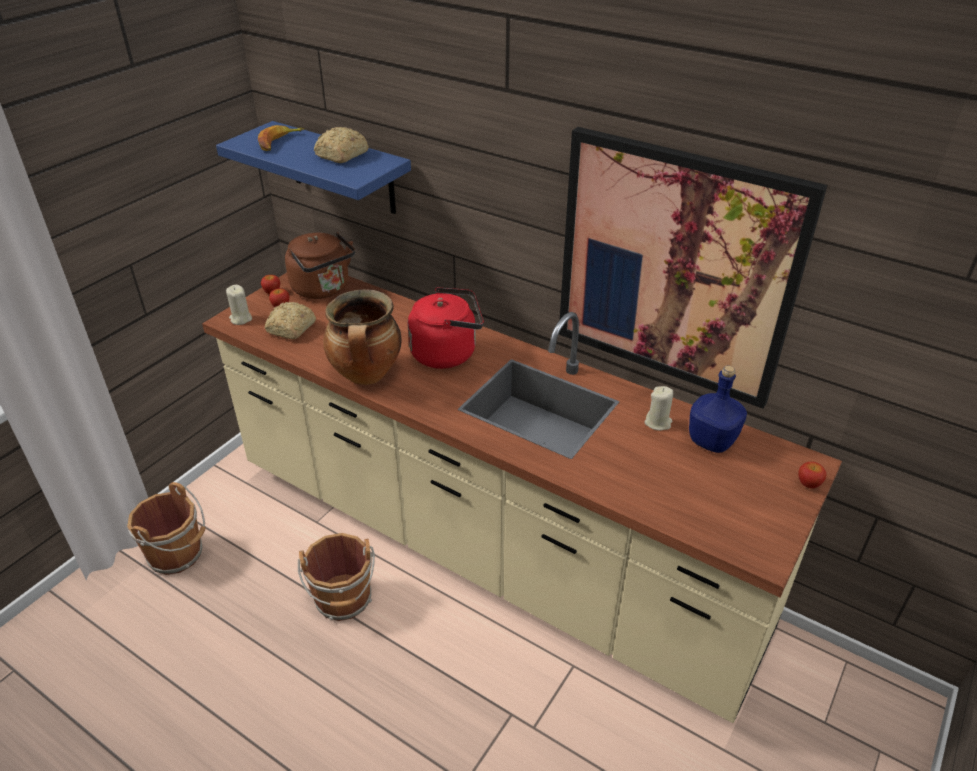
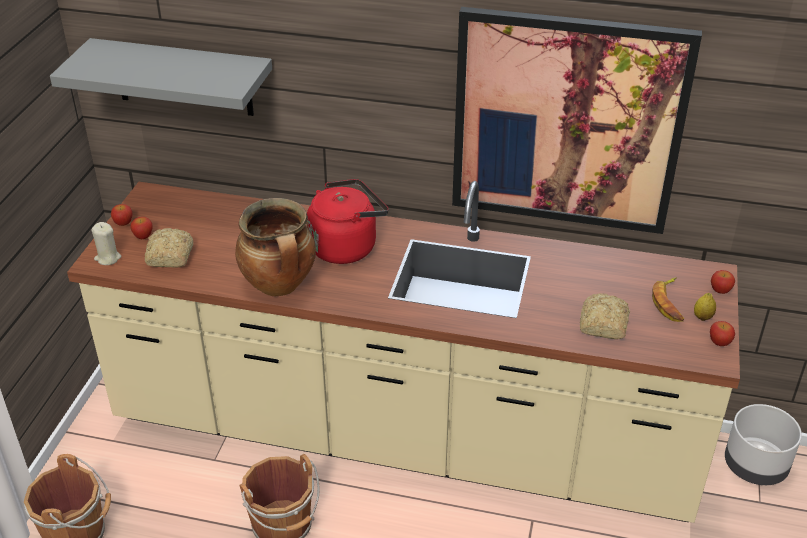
camera: 20 degrees left, 0 degrees up
(279, 142) = (119, 61): banana -> banana (669, 303)
(323, 289) = (178, 209): brown kettle -> none
(340, 155) = (197, 66): bread -> bread (602, 325)
(341, 168) = (183, 77): blue shelf -> grey shelf
(658, 422) = (574, 268): beige candle -> none
(711, 441) = (626, 274): blue bottle -> none
(773, 508) = (702, 317): none -> lemon
(779, 540) = (719, 342): none -> apple
(835, 682) = (755, 467): none -> grey planter

